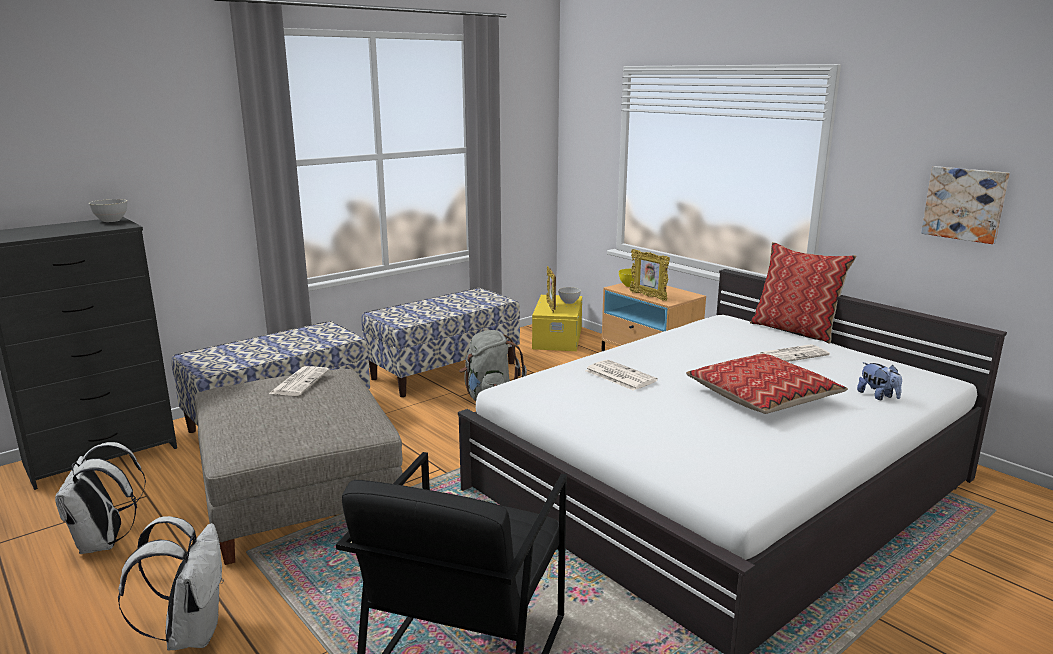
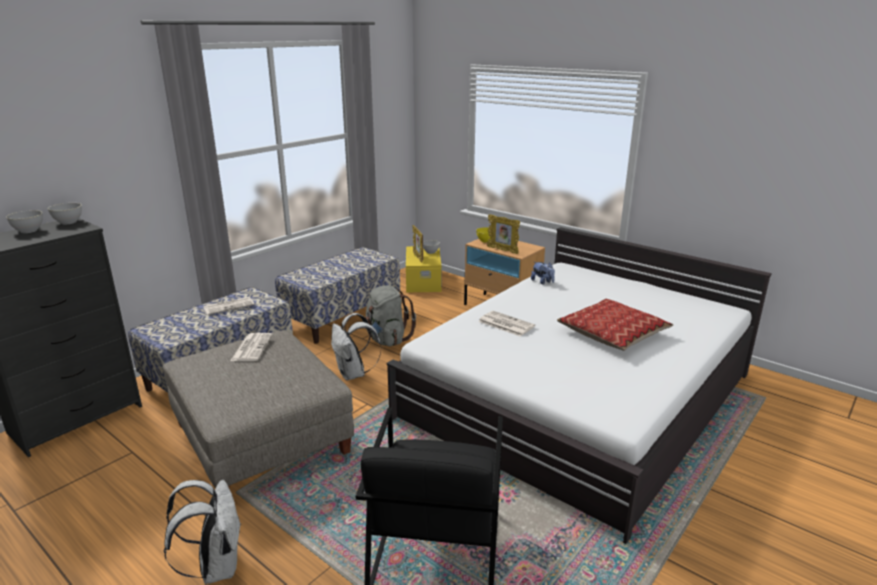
camera: 10 degrees left, 5 degrees up
(64, 225) = (29, 231): none -> grey bowl
(105, 543) = (112, 498): white backpack -> white backpack (353, 374)
(793, 354) = (622, 295): newspaper -> newspaper (229, 306)
(795, 330) = (617, 273): pillow -> none
(878, 396) = (691, 326): plush toy -> plush toy (542, 282)
(965, 204) = (740, 180): picture -> none

